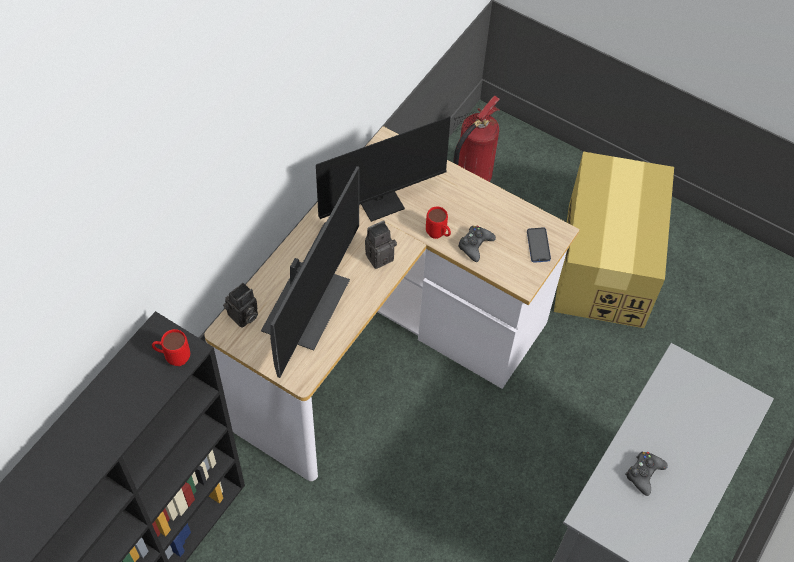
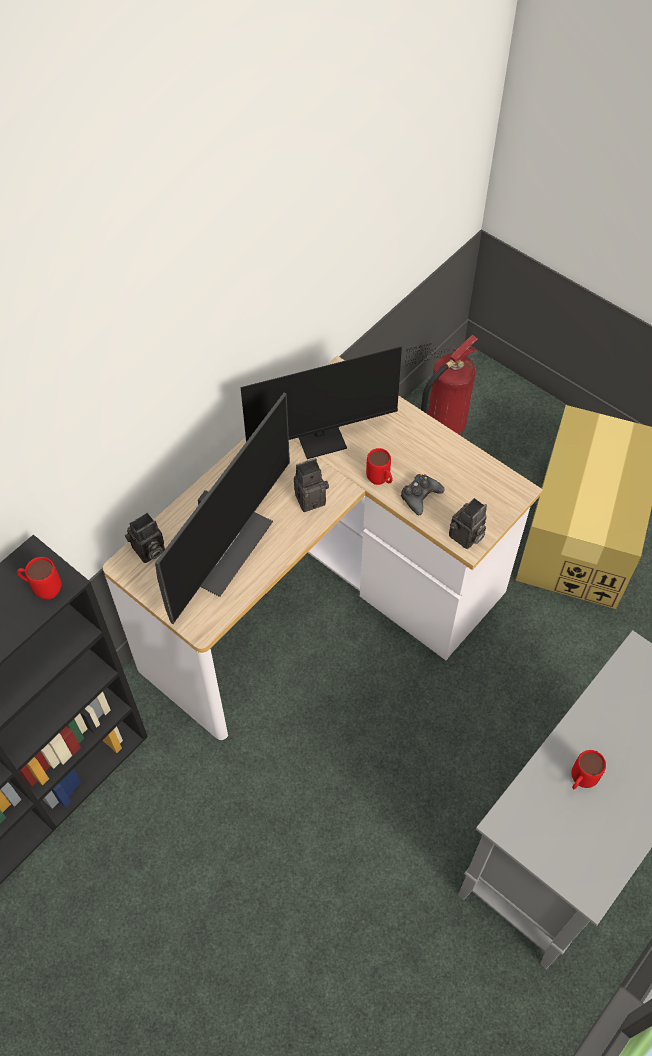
camera: 10 degrees right, 0 degrees up
(519, 277) = (466, 537): none -> camera
(538, 245) = (492, 503): phone -> none
(644, 474) = (579, 781): black game controller -> red mug

